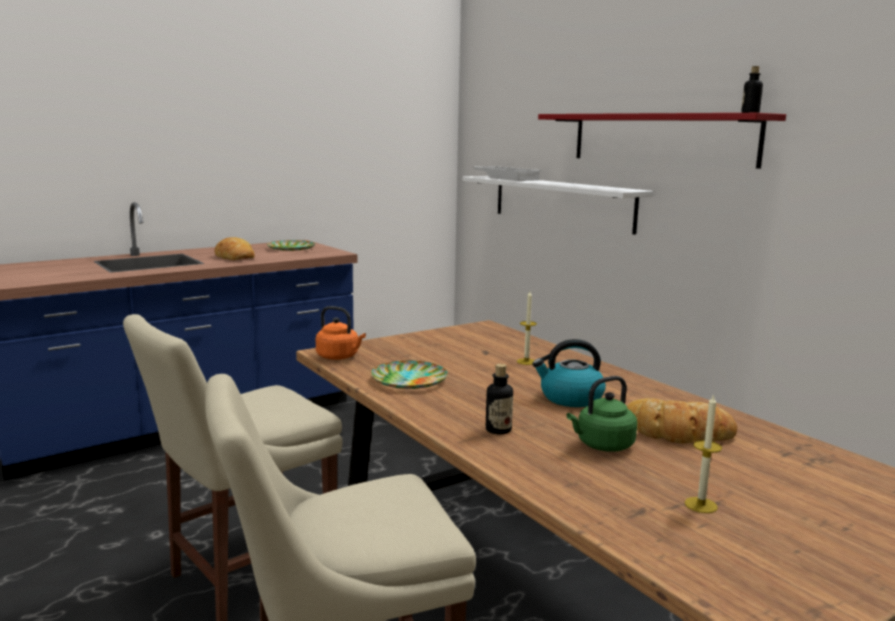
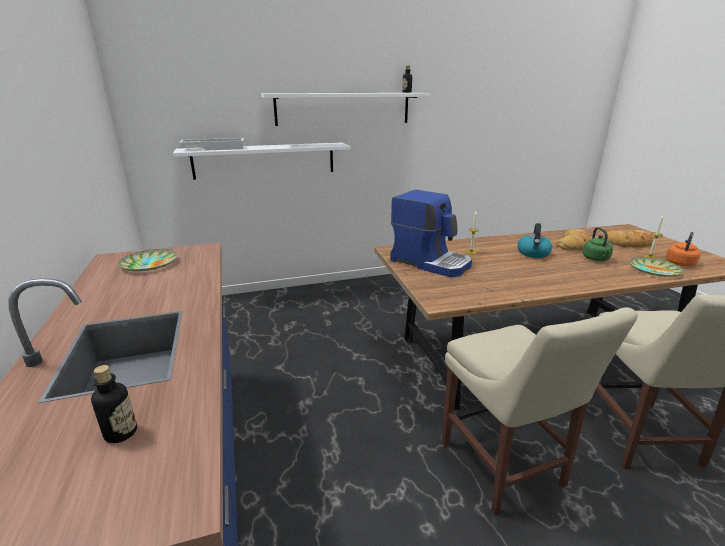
camera: 70 degrees left, 10 degrees up
(235, 256) = (156, 292): bread -> bread (628, 243)
(339, 357) = (451, 299): orange kettle -> orange kettle (680, 263)
(408, 380) = (505, 284): plate -> plate (654, 270)
(456, 344) = (431, 262): none -> coffee machine
(498, 430) = (584, 274): bottle -> bottle (121, 433)
(660, 138) = (343, 108): red shelf -> white shelf

